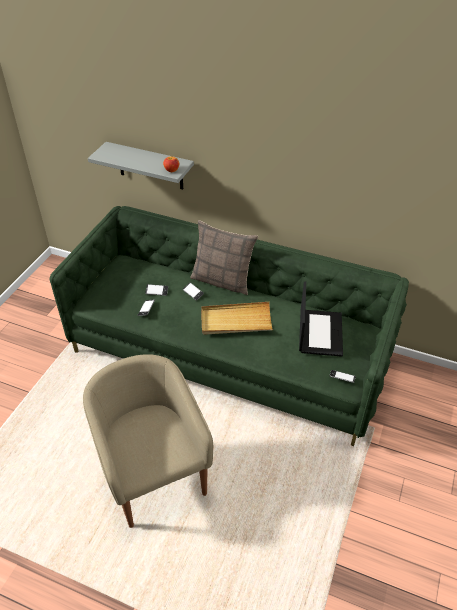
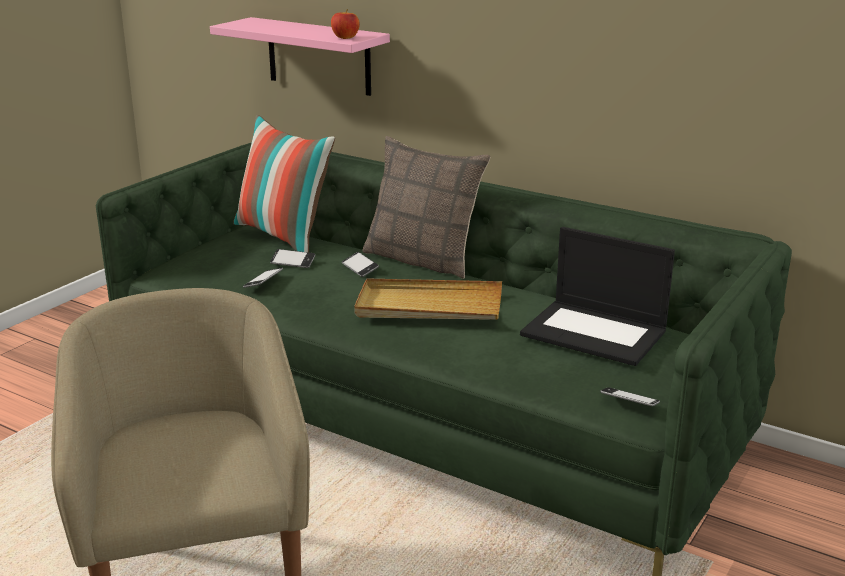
camera: 10 degrees right, 20 degrees down
(144, 268) = (284, 236): none -> pillow
(150, 166) = (319, 56): grey shelf -> pink shelf
(319, 332) = (595, 332): laptop -> laptop turned 105 degrees clockwise

